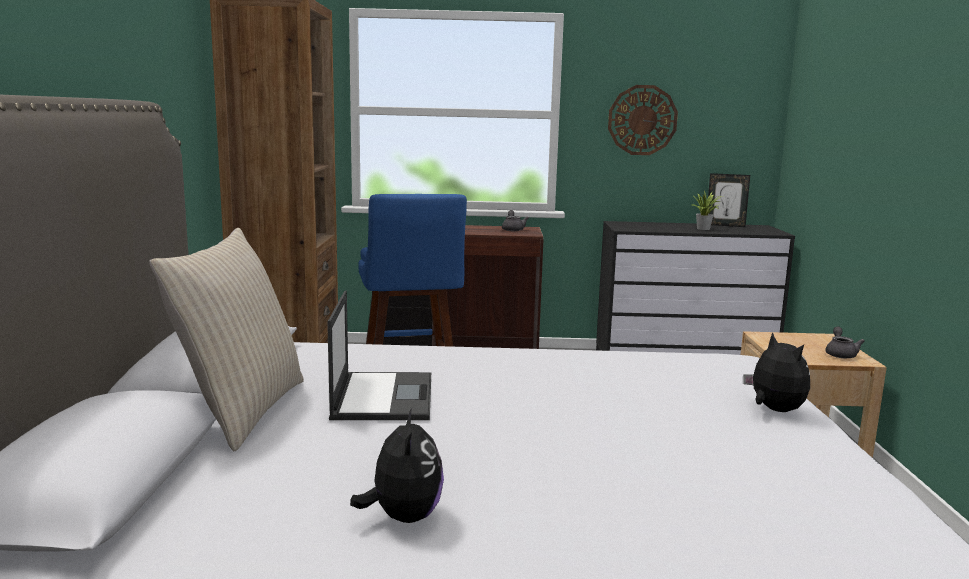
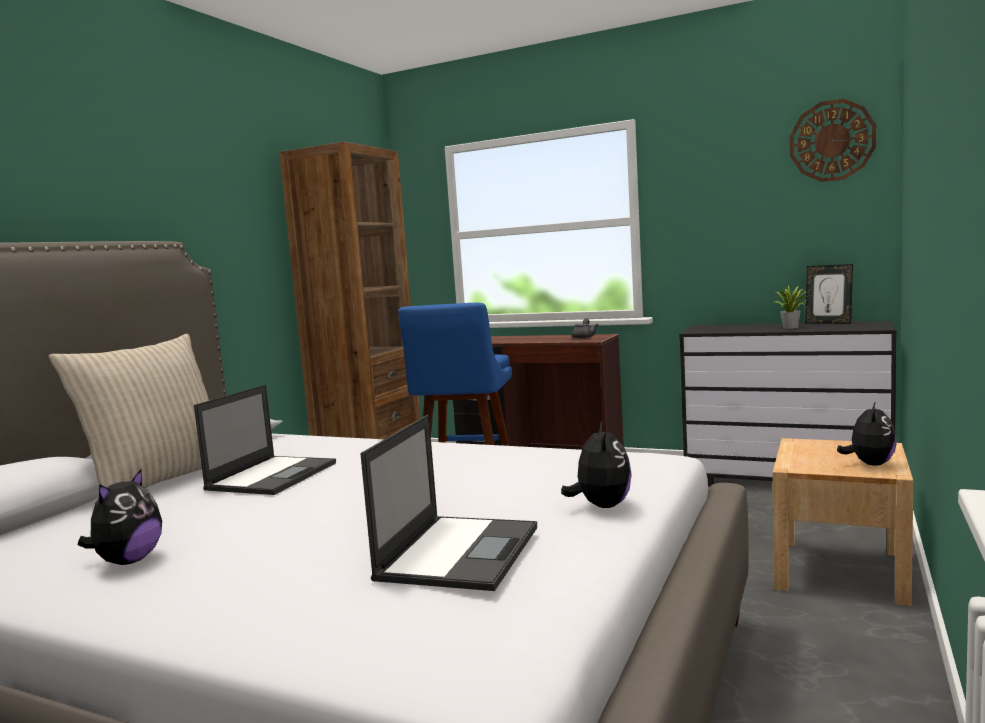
camera: 25 degrees right, 5 degrees down
(642, 120) = (726, 216): wall clock -> wall clock (832, 141)
(749, 467) = (460, 551): none -> laptop
(840, 354) = (869, 464): grey teapot -> plush toy

